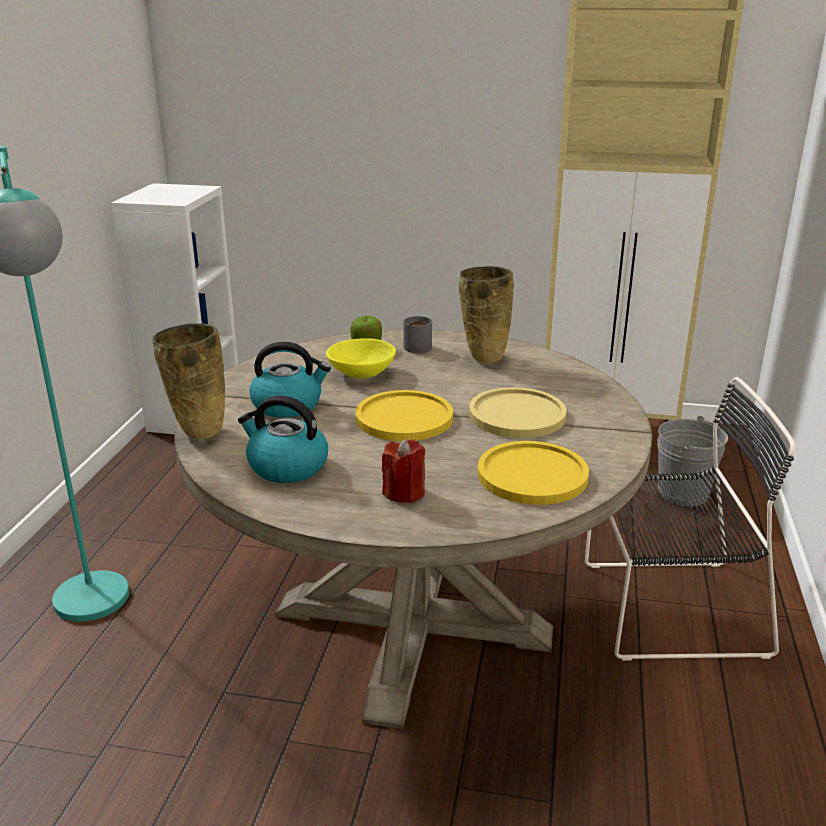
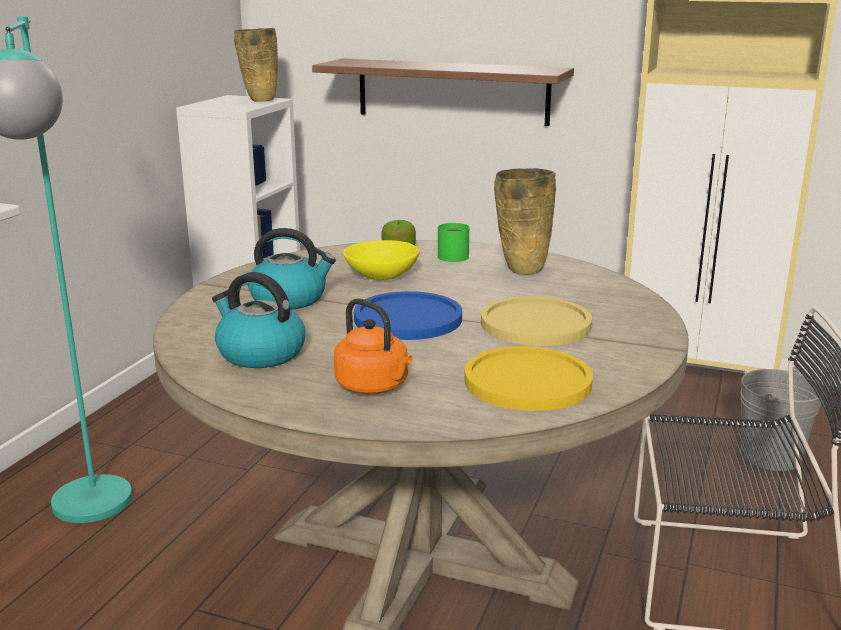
camera: 10 degrees right, 5 degrees down
(199, 431) = (186, 316): beige vase -> beige vase (260, 100)
(374, 174) = (452, 91): none -> shelf
(404, 418) = (408, 318): yellow plate -> blue plate
(404, 493) = (374, 387): red candle -> orange kettle
(416, 345) = (452, 255): grey mug -> green mug

